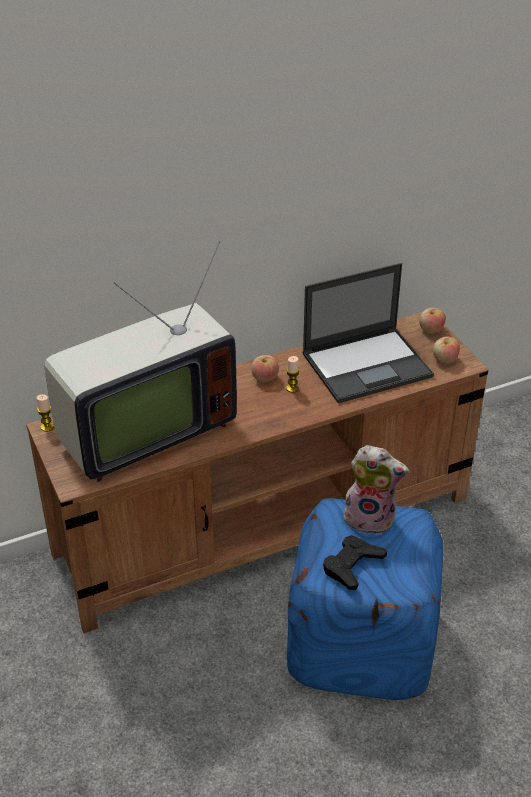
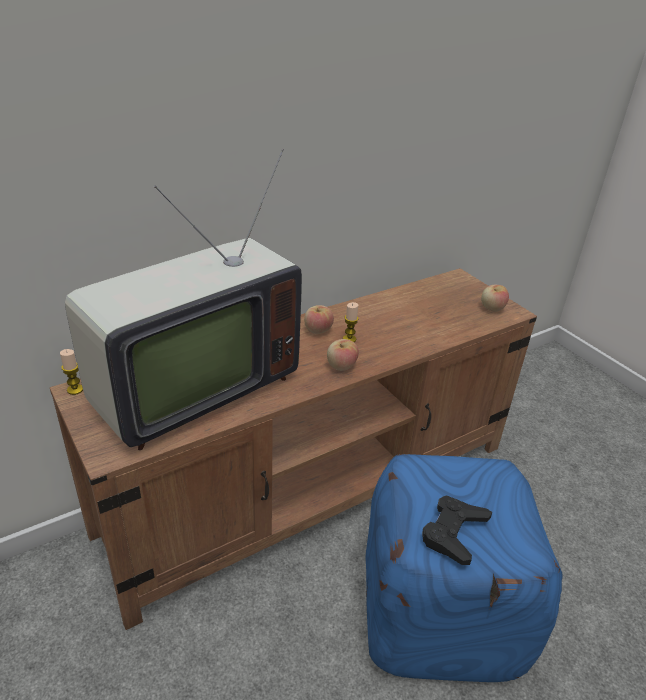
camera: 10 degrees left, 5 degrees down
(368, 364) = (419, 315): laptop -> none
(371, 518) = (456, 473): plush toy -> none
(430, 330) = (468, 284): apple -> apple (341, 366)

